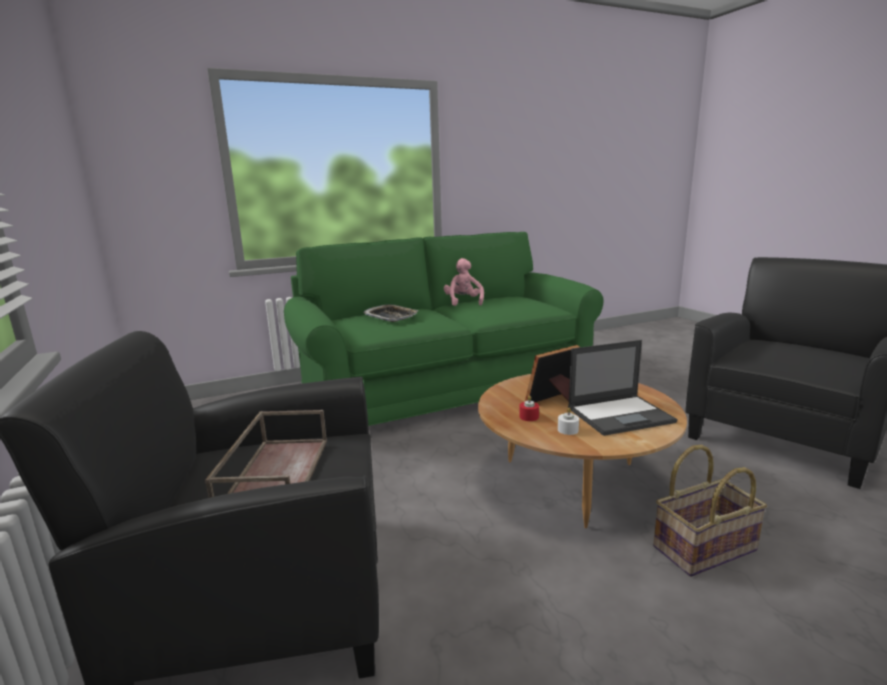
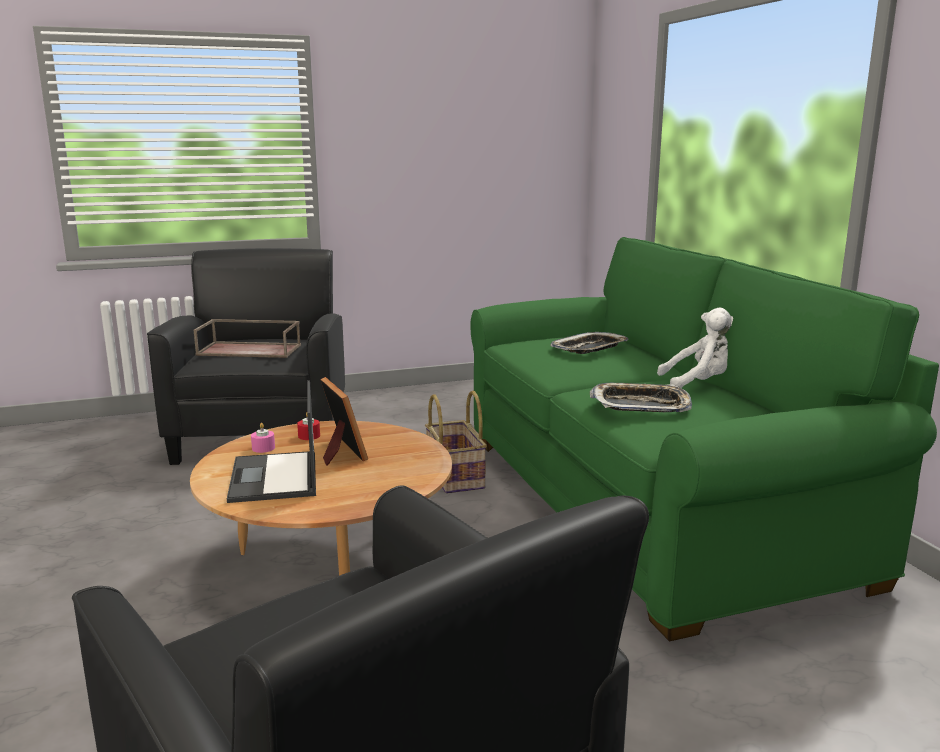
camera: 95 degrees right, 0 degrees up
(463, 302) = (699, 384): pink plush toy -> white plush toy
(509, 308) = (640, 405): none -> tray
(568, 430) = (263, 448): white candle -> pink candle
(703, 547) = (155, 616): basket -> basket (456, 476)

